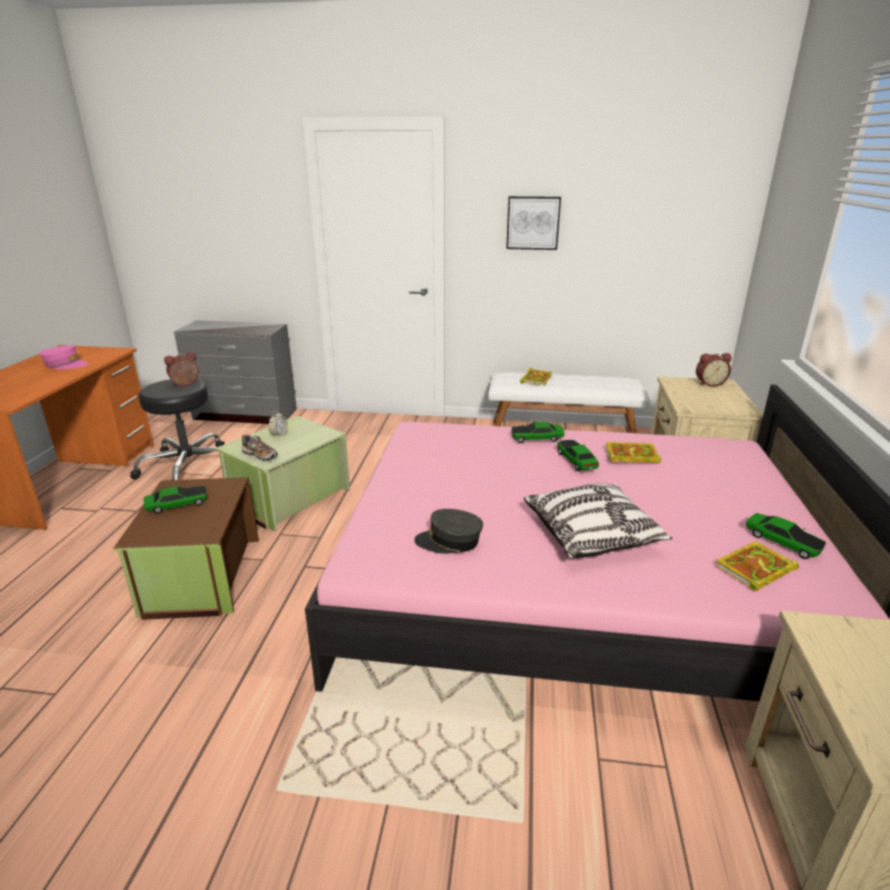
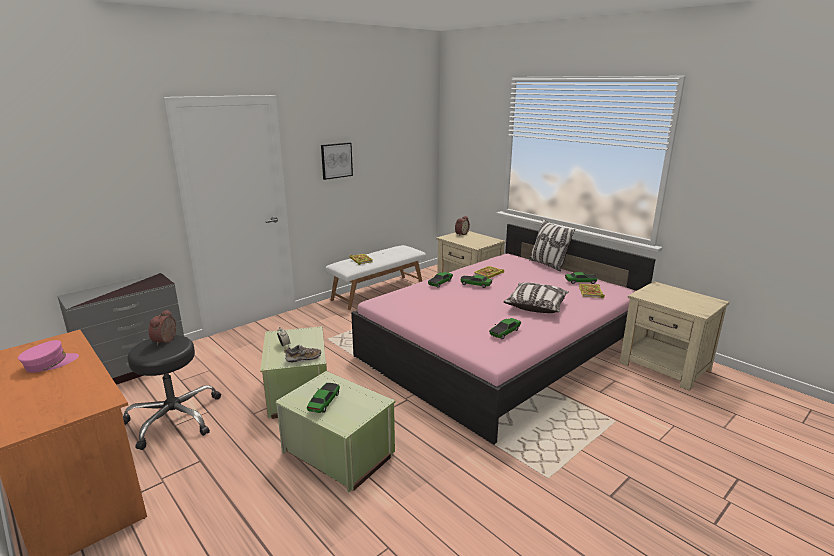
camera: 50 degrees left, 5 degrees down
(200, 576) = (338, 453): brown storage box -> green storage box
(449, 541) = (505, 332): grey cap -> toy car
(784, 487) = (547, 265): none -> pillow

